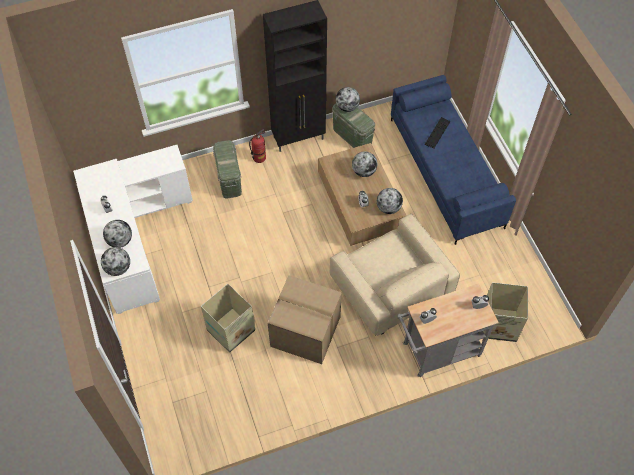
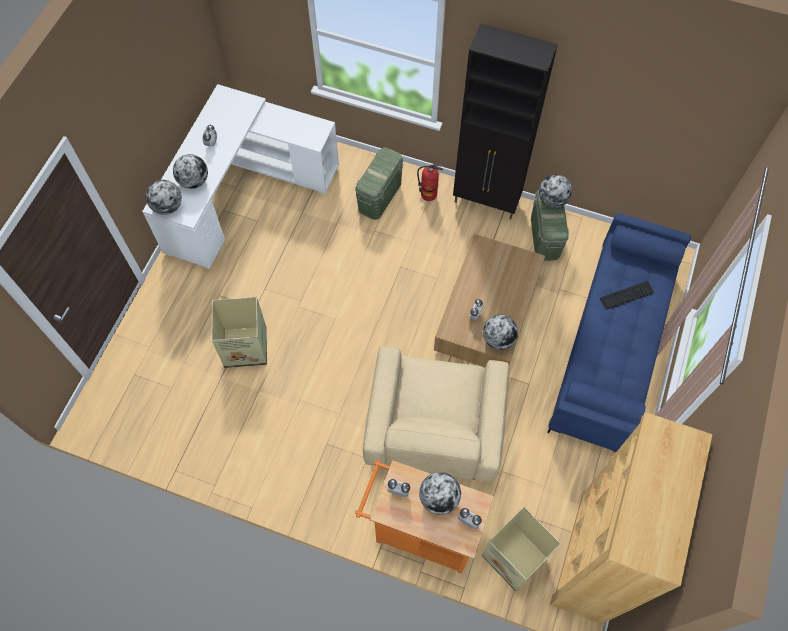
camera: 40 degrees right, 5 degrees up
(304, 332) = (310, 403): cardboard box -> none
(364, 171) = (508, 281): globe -> globe (439, 498)
(437, 352) = (420, 531): grey cart -> orange cart
(537, 293) = (590, 557): none -> brown bookcase

